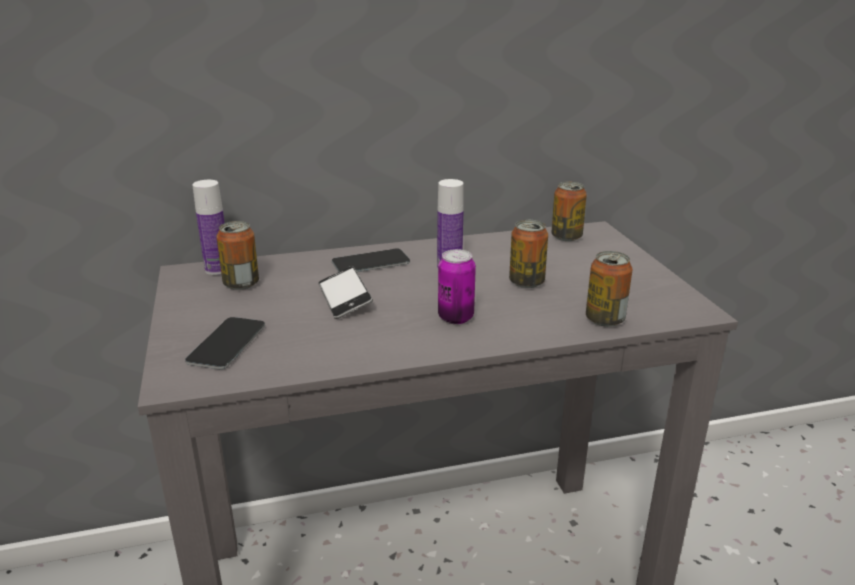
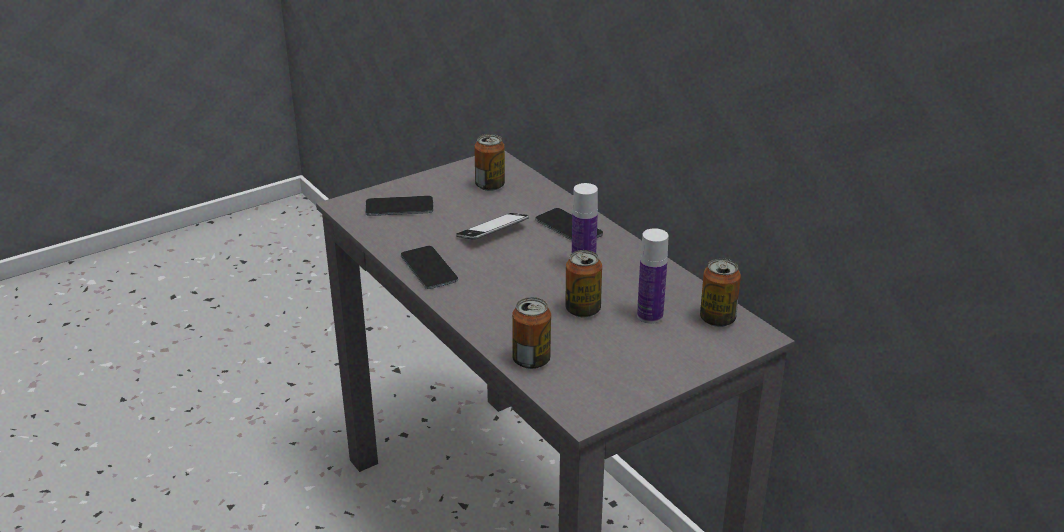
camera: 70 degrees right, 5 degrees up
(217, 269) = (508, 169): bottle -> bottle (650, 316)
(392, 346) = (429, 268): none -> phone
(455, 317) = (490, 286): can -> none

